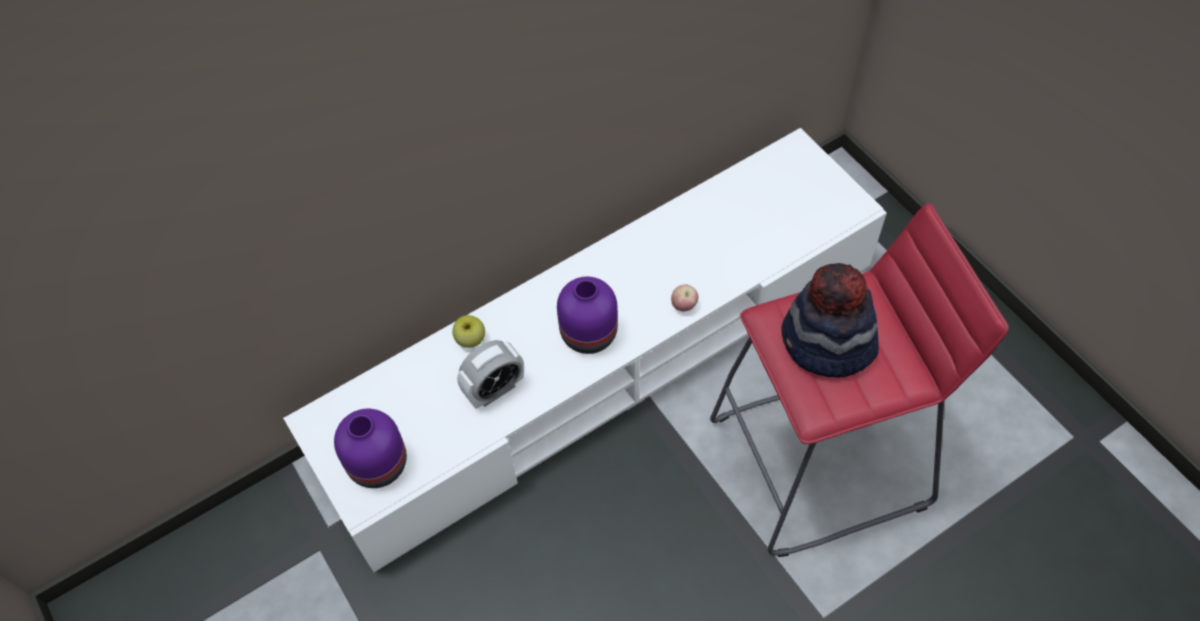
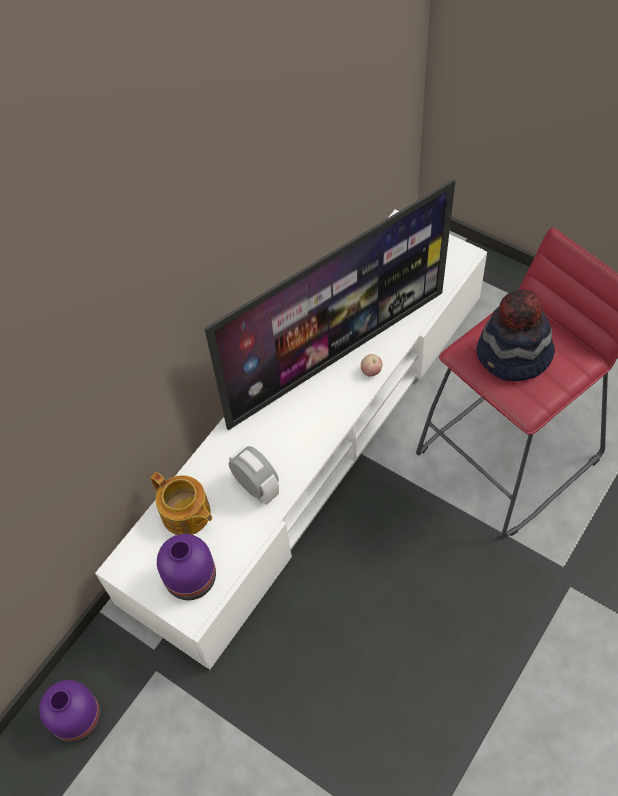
camera: 20 degrees left, 0 degrees up
(406, 391) = (186, 515): none -> teapot
(470, 339) = (218, 456): apple -> none
(494, 390) = (256, 487): alarm clock -> alarm clock turned 75 degrees counterclockwise
(590, 334) = (310, 418): purple vase -> purple vase (79, 719)
(653, 273) = (336, 355): none -> television

